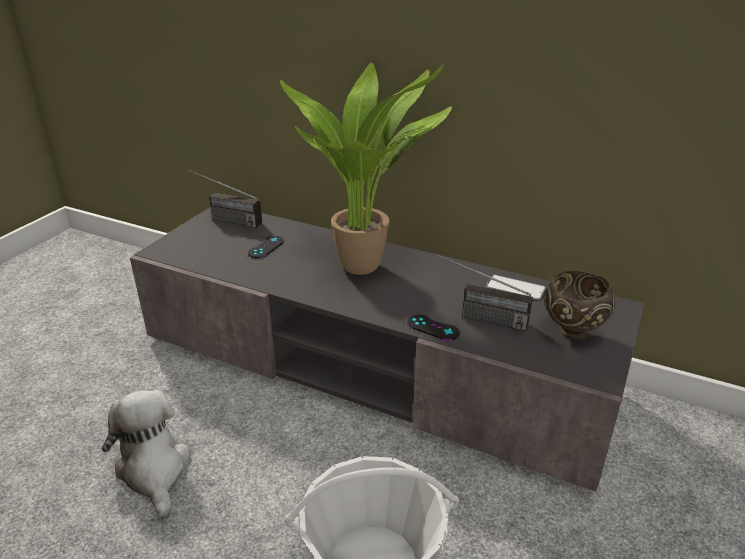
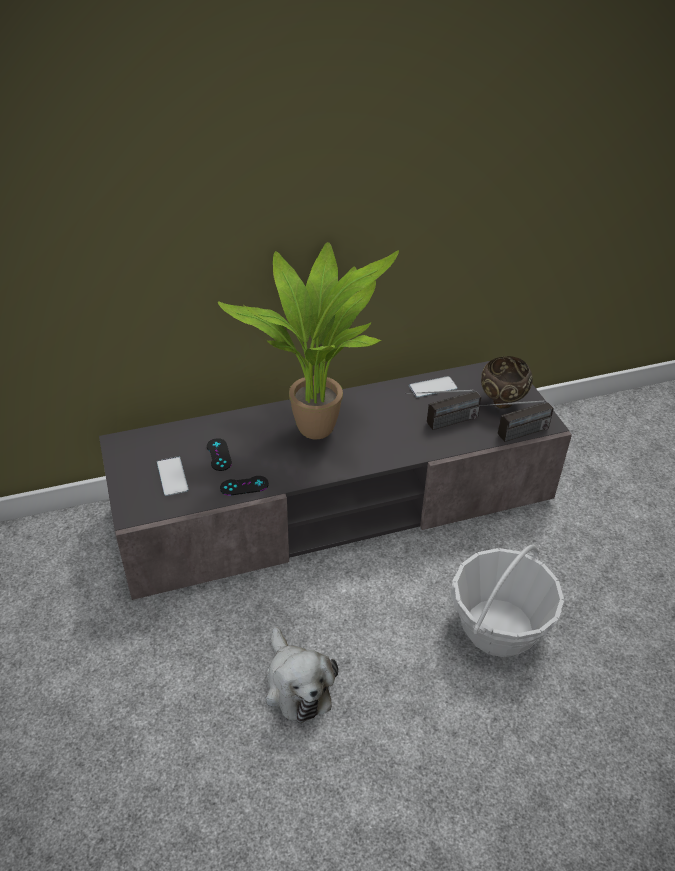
camera: 45 degrees left, 10 degrees up
(154, 469) = (296, 685): plush toy -> plush toy turned 135 degrees counterclockwise
(216, 244) = (172, 476): none -> phone
(224, 219) = (138, 449): radio -> radio (511, 436)
(433, 328) = (427, 449): black game controller -> black game controller (244, 486)

